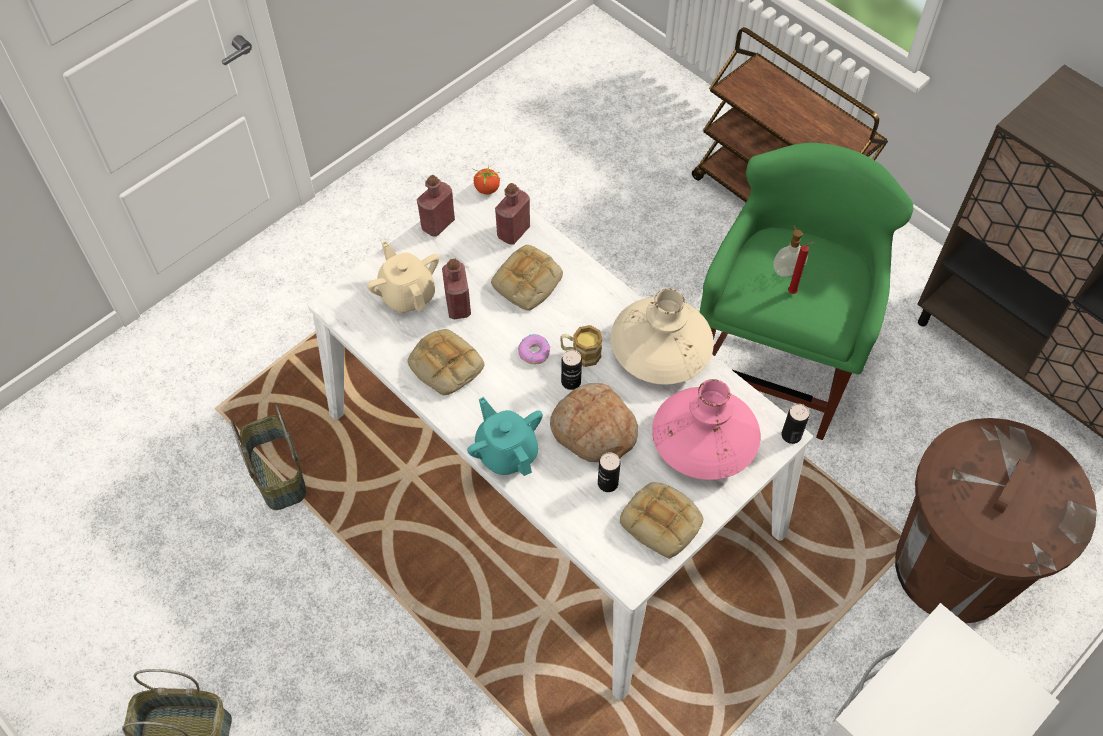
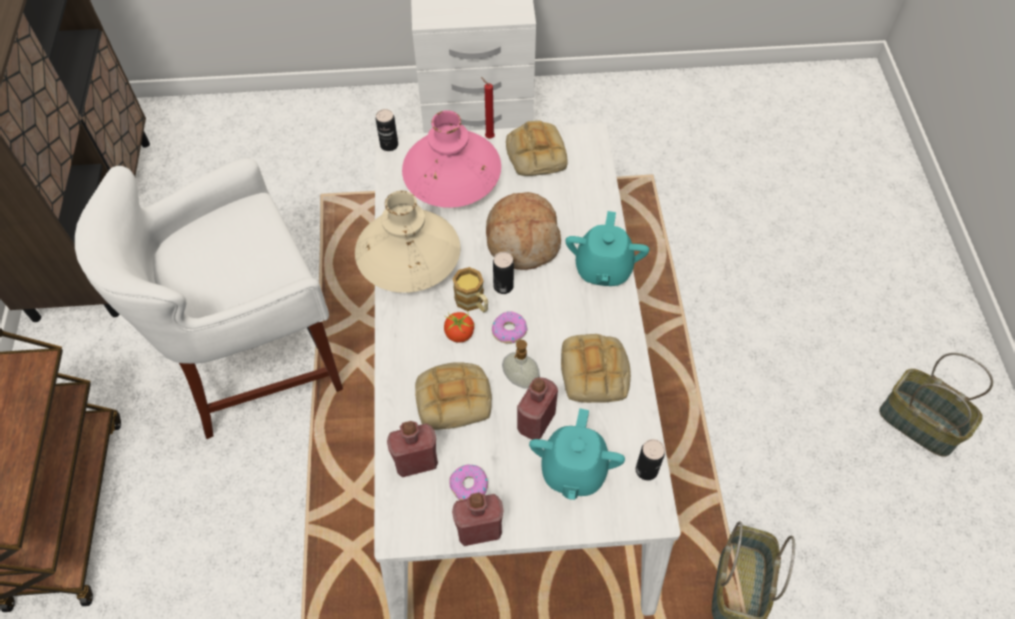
camera: 140 degrees left, 0 degrees up
(407, 294) = (573, 470): beige teapot -> turquoise teapot
(467, 242) = (469, 486): none -> donut
(486, 189) = (393, 536): tomato -> tomato (460, 334)
(607, 483) = (548, 199): can -> can (646, 470)
(776, 367) = (256, 363): green stool -> white stool
(787, 270) = (230, 270): soap dispenser -> soap dispenser (520, 381)
(793, 292) = (249, 249): red candle -> red candle (488, 137)
(952, 568) = (317, 167): brown trash can -> none

